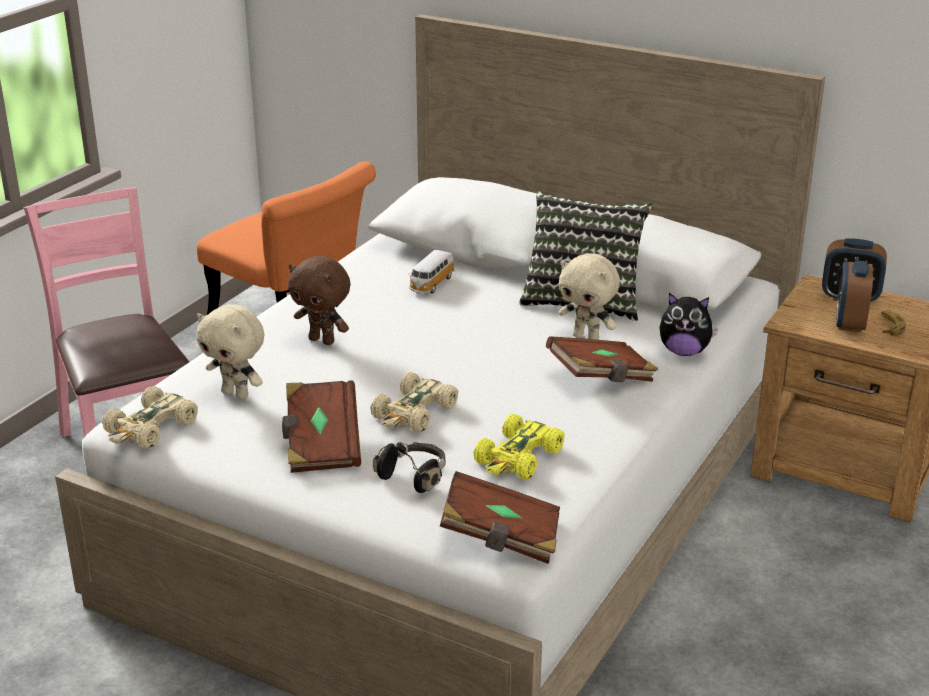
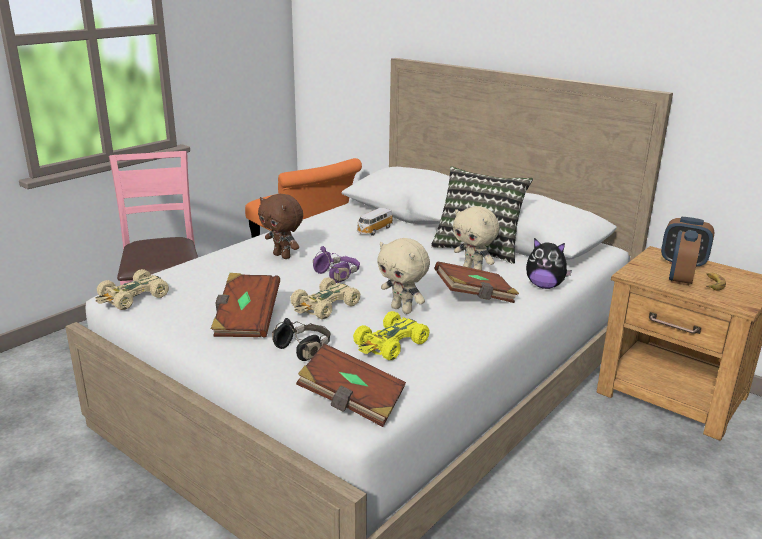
camera: 10 degrees right, 5 degrees down
(236, 394) = (205, 282): beige plush toy -> beige plush toy (402, 309)
(411, 363) = (338, 275): none -> purple headphones

